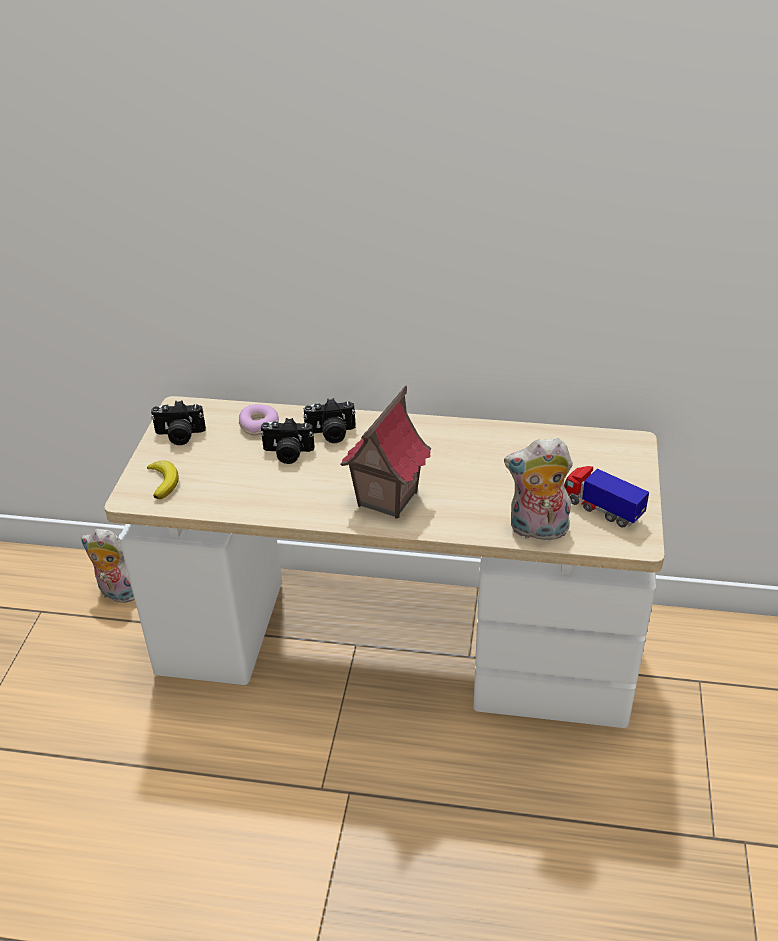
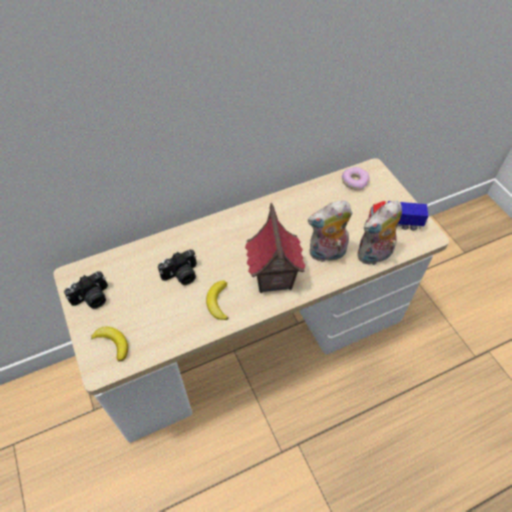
camera: 35 degrees left, 15 degrees up
(117, 593) = (58, 400): plush toy -> plush toy (326, 254)
(259, 425) = (142, 262): donut -> donut (354, 181)
(302, 493) = (218, 302): none -> banana
(331, 434) = (197, 246): camera -> none

